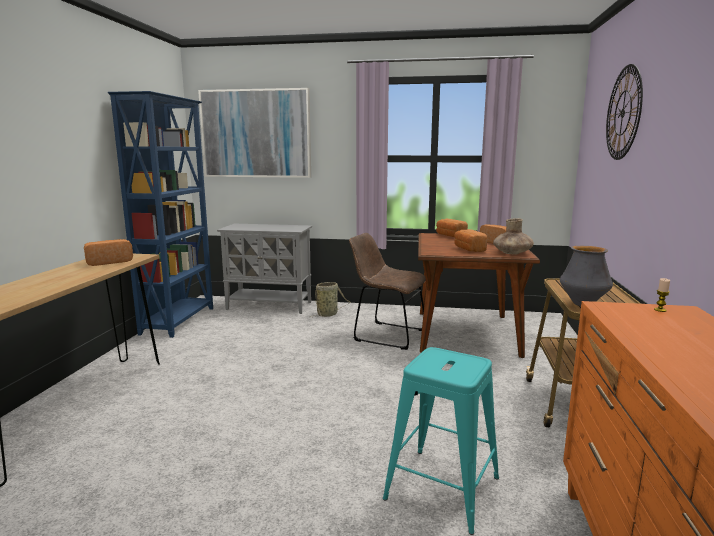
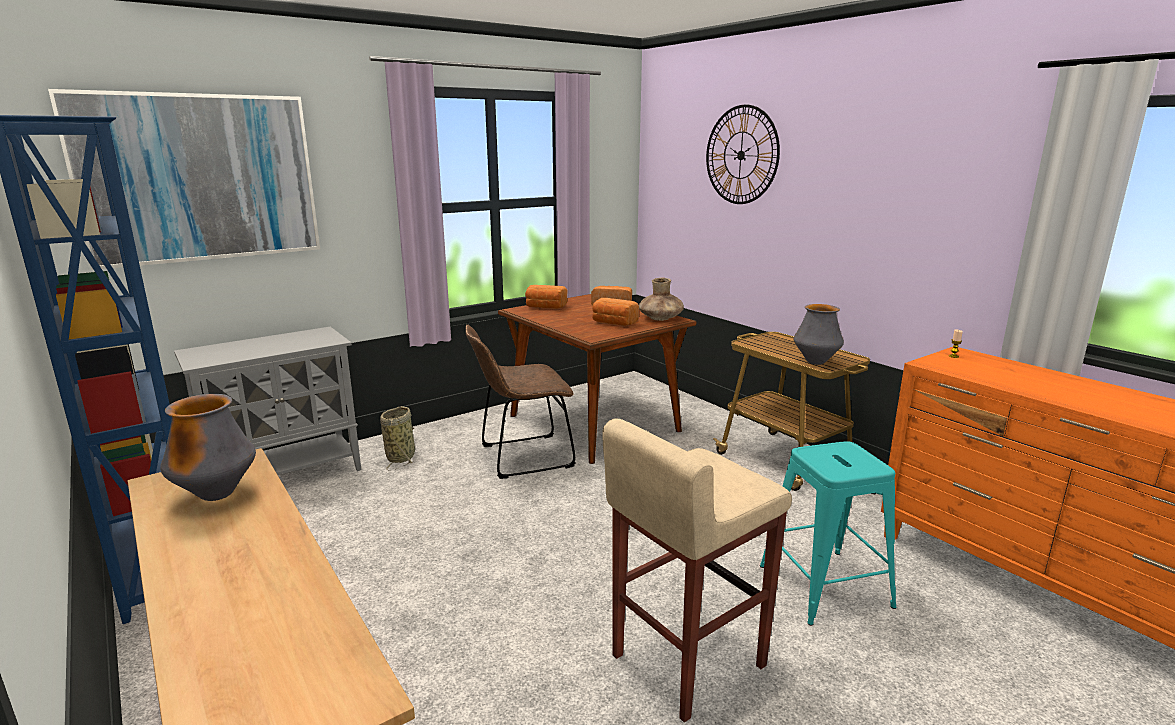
camera: 45 degrees left, 5 degrees up
(108, 262) = (217, 494): bread -> vase
(277, 465) = (685, 660): none -> beige stool

